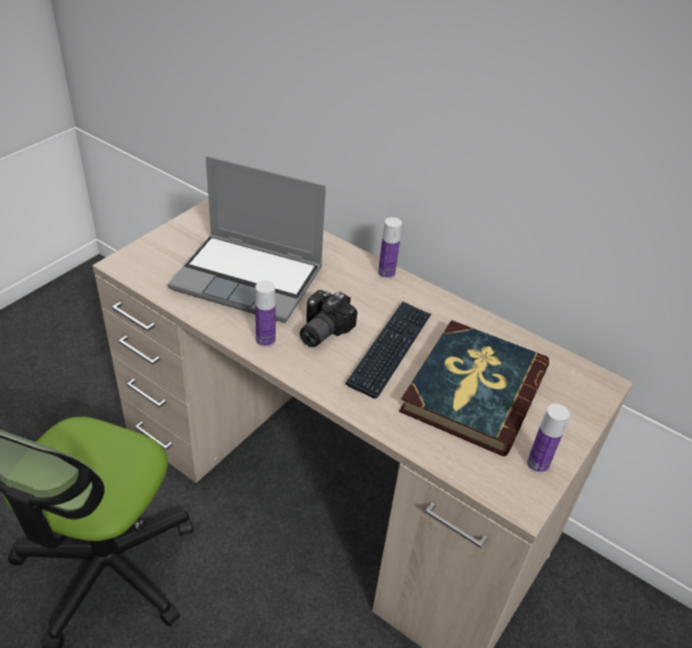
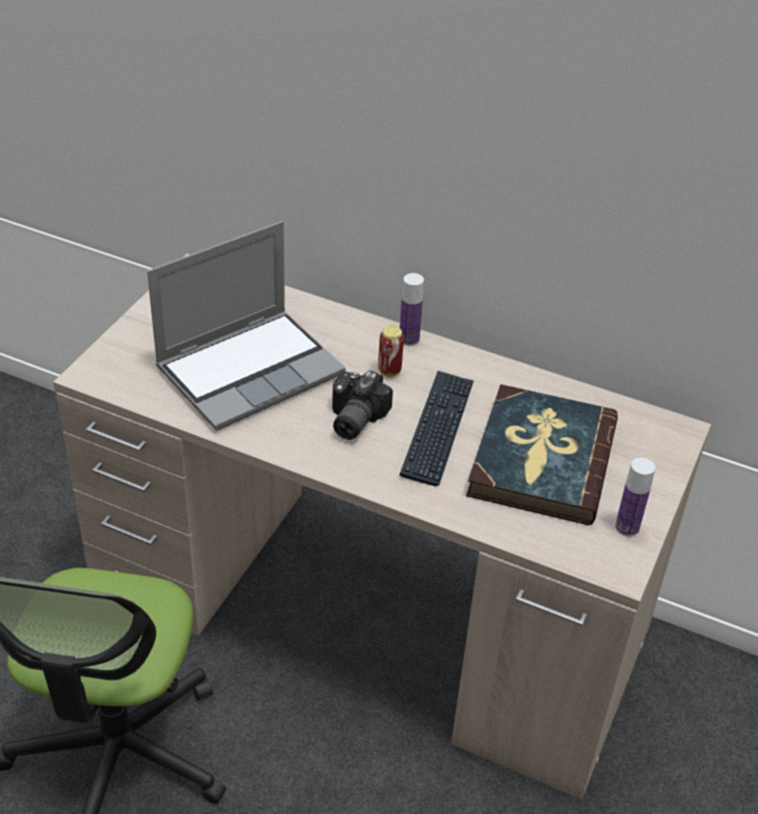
camera: 10 degrees left, 0 degrees up
(250, 278) = (251, 370): laptop -> laptop turned 45 degrees counterclockwise
(265, 340) = (293, 440): bottle -> none
(363, 296) = (389, 371): none -> can

